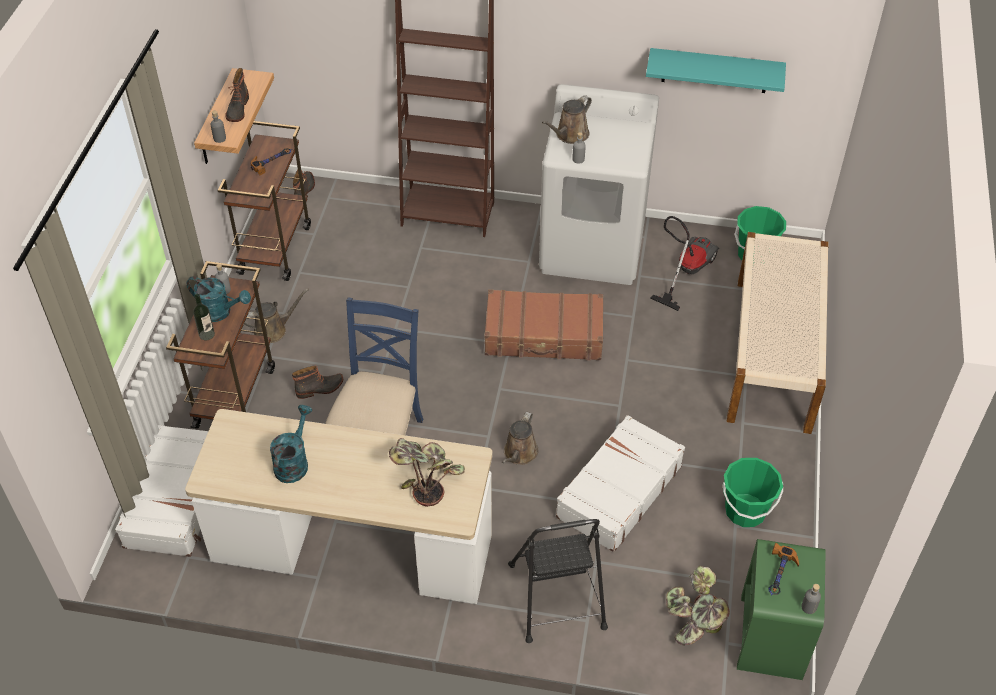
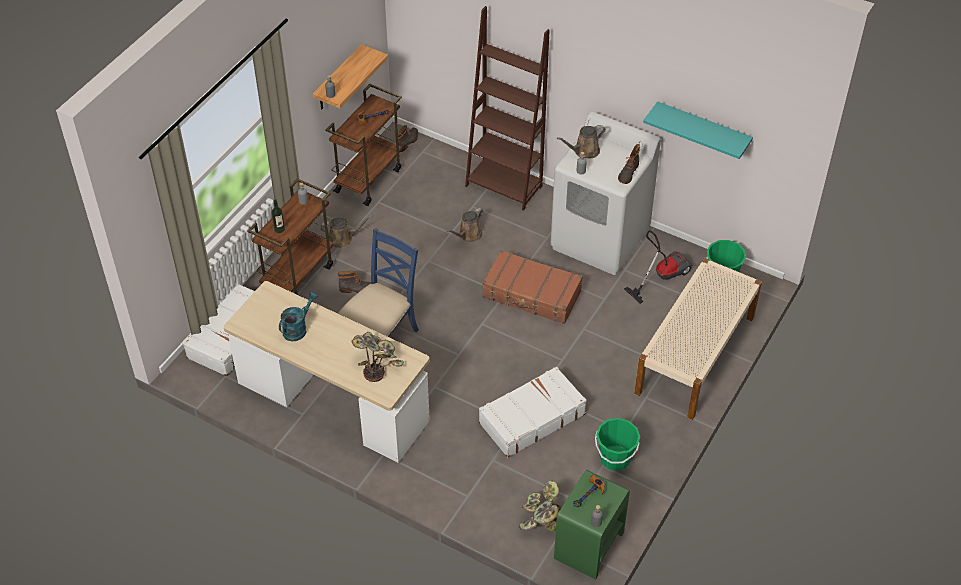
camera: 20 degrees right, 0 degrees up
(220, 312) = (294, 216): turquoise watering can -> none
(237, 109) = (351, 76): boot -> boot (628, 173)
(519, 454) = (474, 373): brown watering can -> brown watering can (468, 235)
(557, 598) = (454, 475): black step ladder -> none

